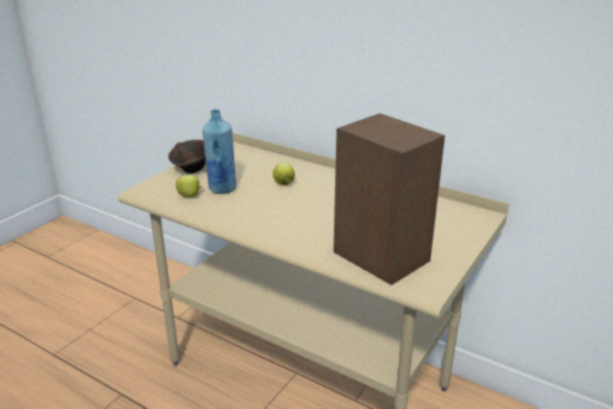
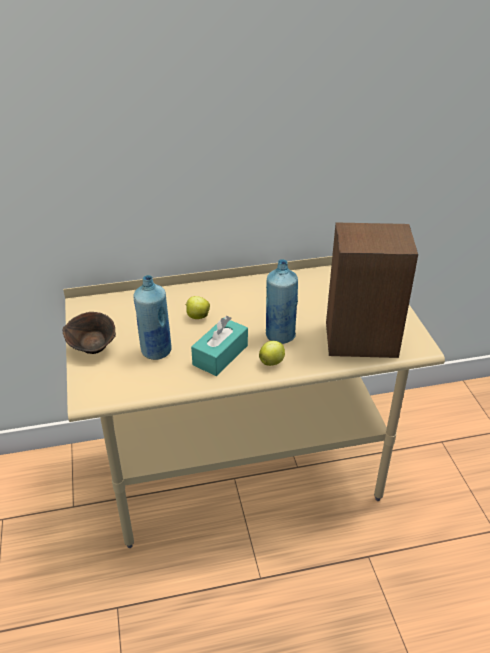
camera: 45 degrees left, 10 degrees up
(190, 196) = (141, 375): apple -> apple (272, 362)
(256, 211) = (220, 355): none -> turquoise tissue box
(320, 221) = (280, 335): none -> blue bottle

